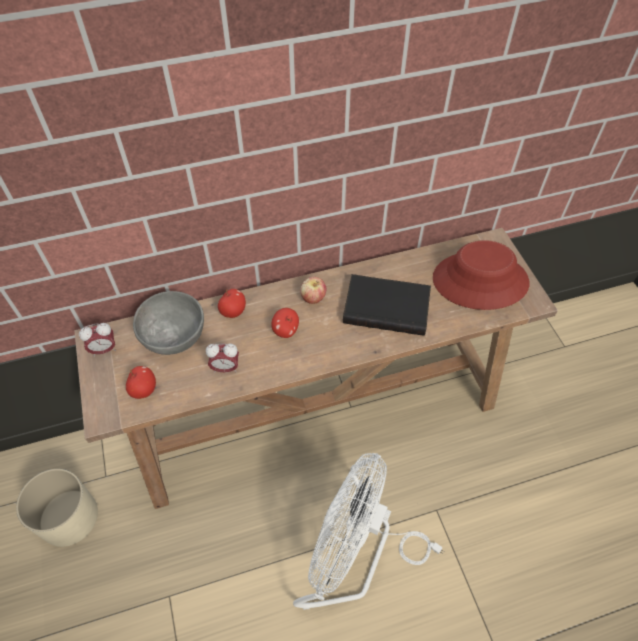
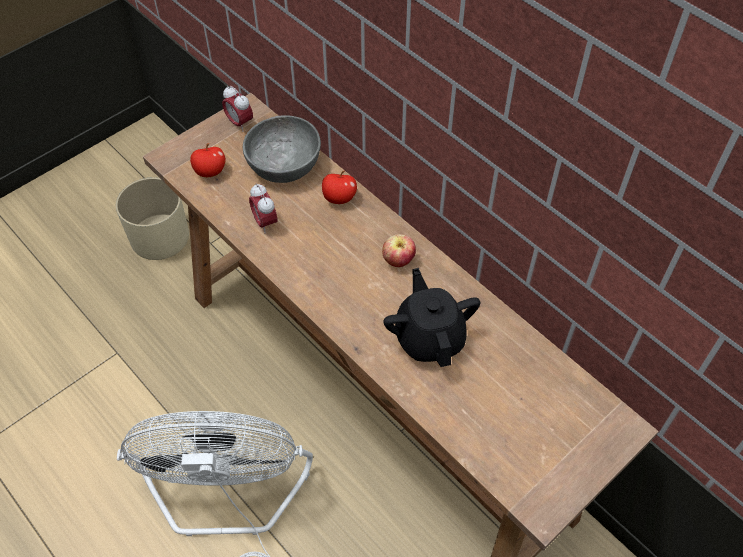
camera: 65 degrees right, 0 degrees up
(285, 330) = (339, 253): apple -> none
(387, 306) = (429, 338): black book -> black teapot
(480, 281) = (535, 430): red hat -> none

